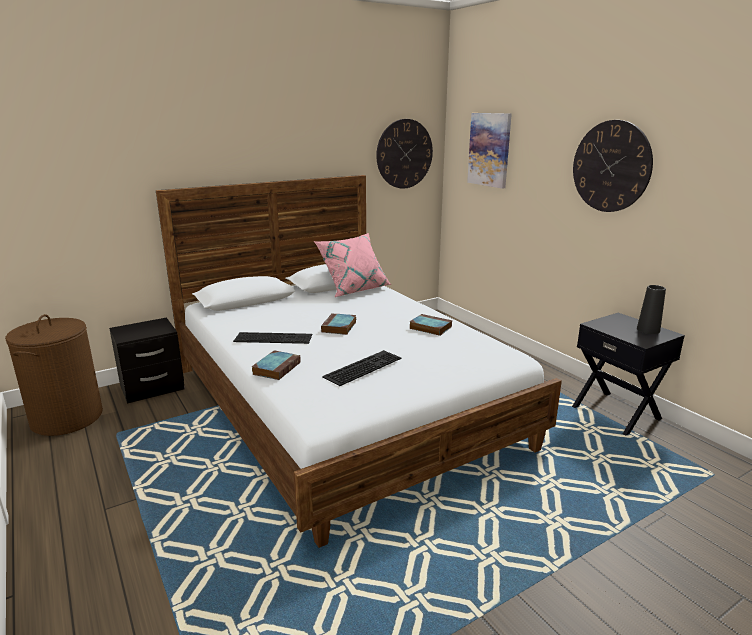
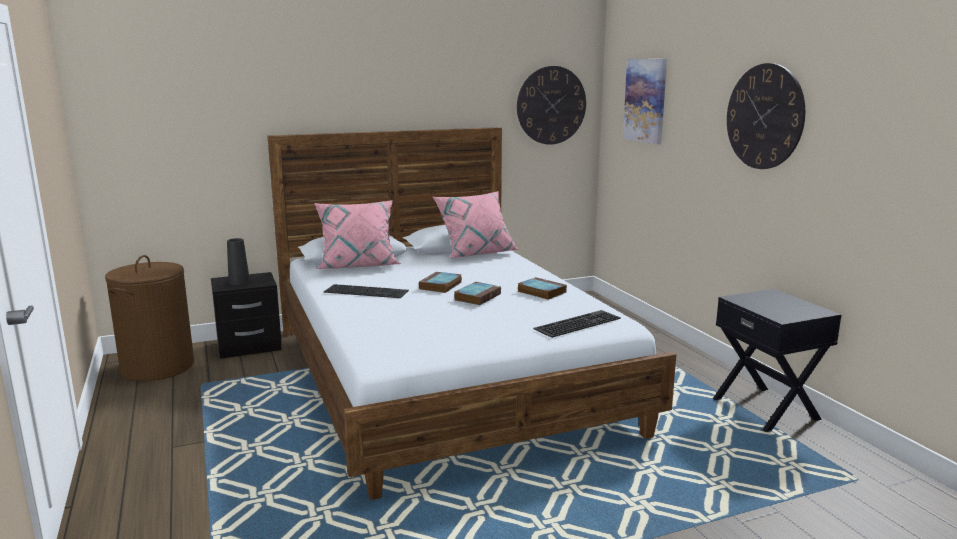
camera: 10 degrees right, 5 degrees down
(253, 308) = (358, 265): none -> pink pillow
(277, 368) = (357, 317): book -> book (477, 296)
(362, 366) = (446, 320): keyboard -> keyboard (577, 323)
(648, 330) = (798, 307): black vase -> black vase (239, 281)

